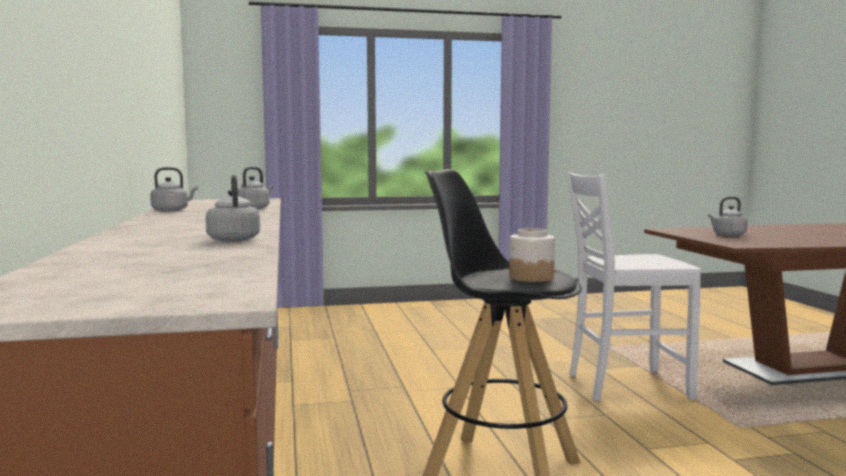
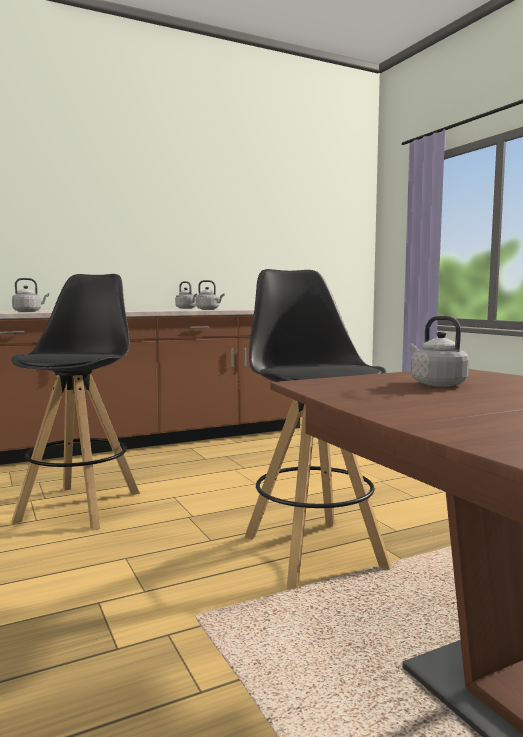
camera: 75 degrees right, 0 degrees up
(531, 277) = (54, 354): jar -> none
(625, 385) = (312, 550): white chair -> black stool

